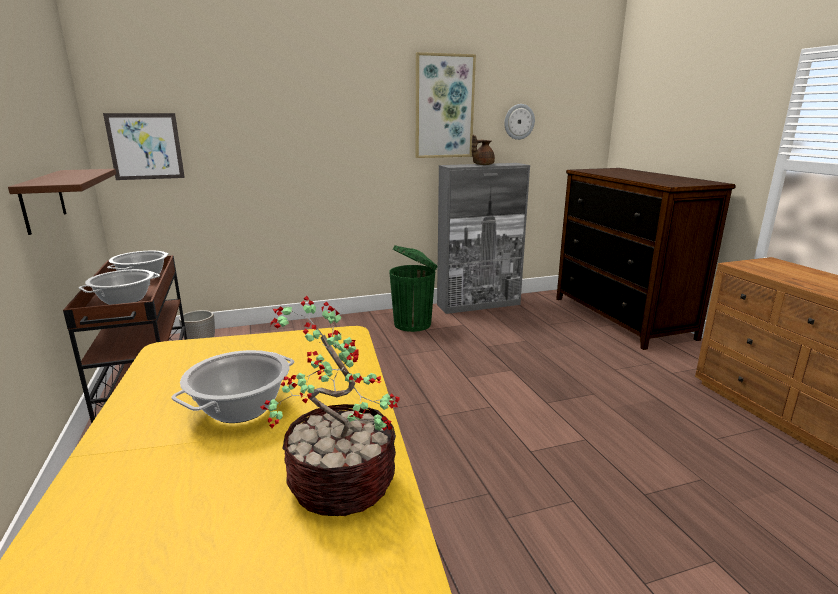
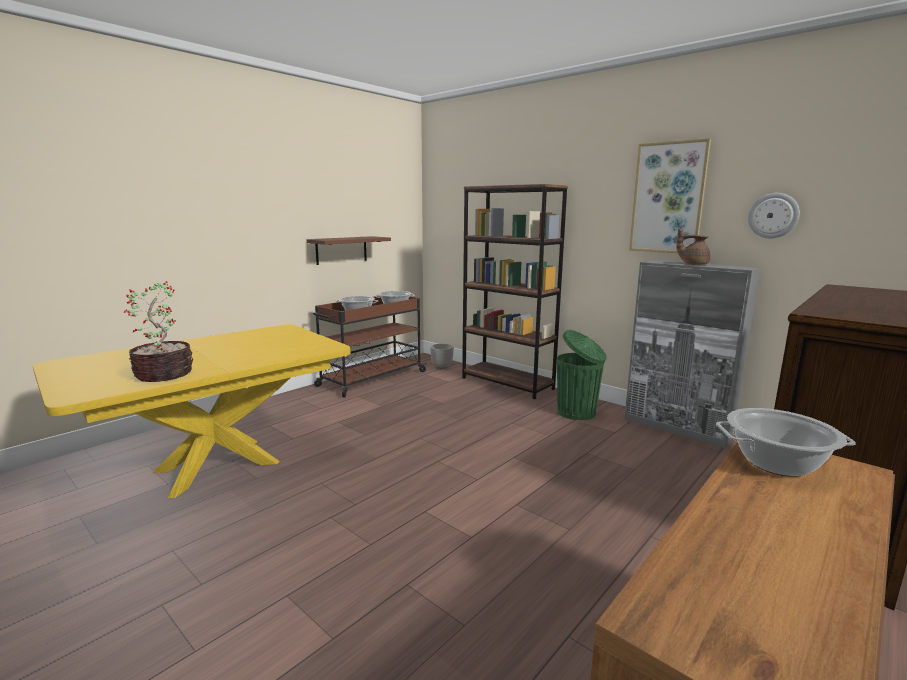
camera: 60 degrees right, 5 degrees down
(145, 146) = (446, 227): picture -> none
(240, 408) = (227, 349): cooking pot -> cooking pot (776, 463)
(307, 328) = (507, 383): none -> brown bookcase

